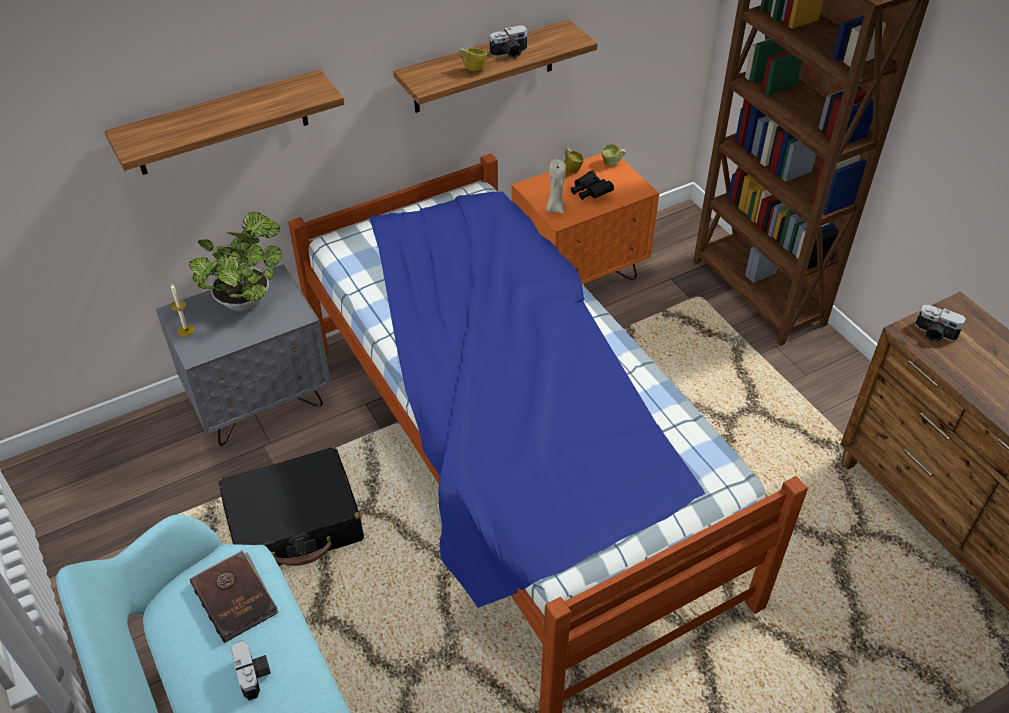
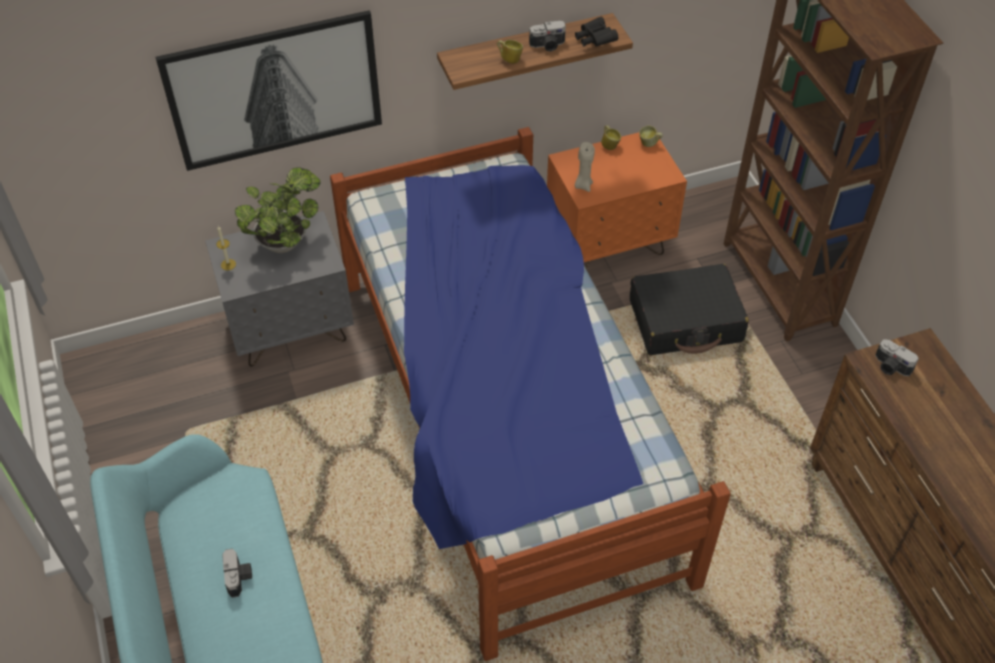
camera: 10 degrees right, 5 degrees up
(221, 123) = (275, 90): shelf -> picture
(235, 597) = (234, 510): brown book -> none
(295, 523) = (304, 447): black suitcase -> black suitcase (685, 321)
(589, 193) = (620, 173): black binoculars -> black binoculars (594, 40)

